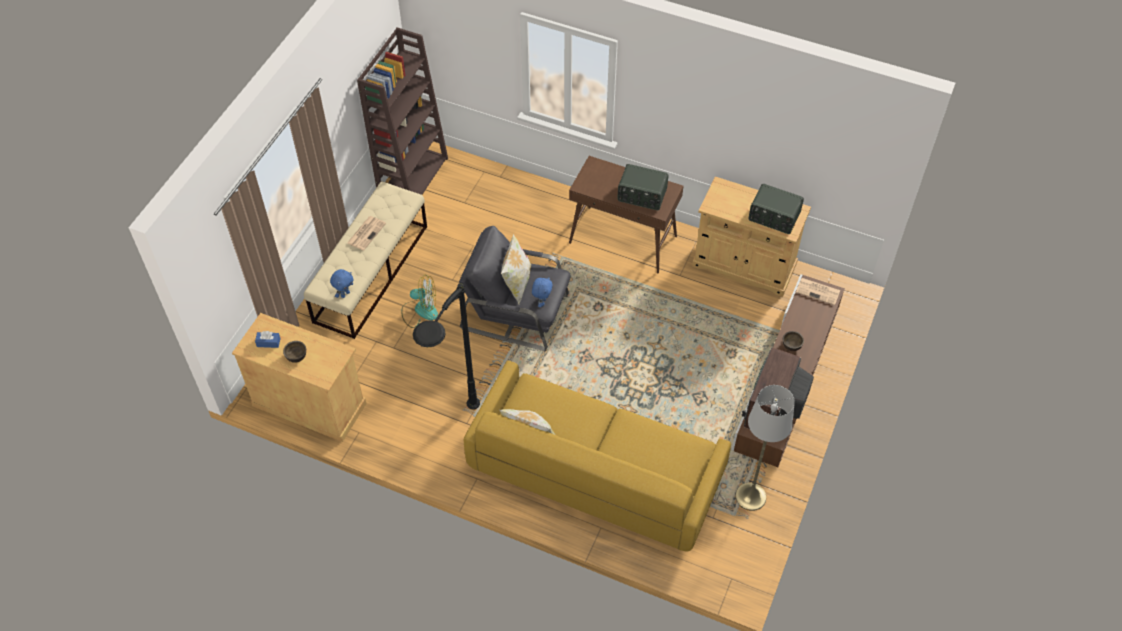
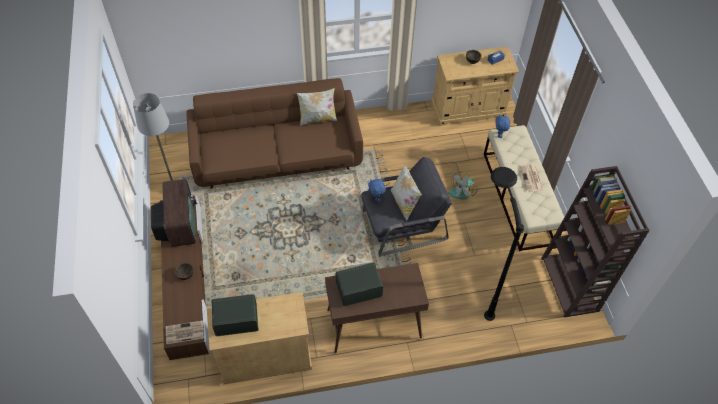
camera: 145 degrees right, 0 degrees up
(454, 437) = (373, 134): black floor lamp -> black floor lamp (479, 285)
(595, 472) = (277, 157): yellow sofa -> brown sofa

